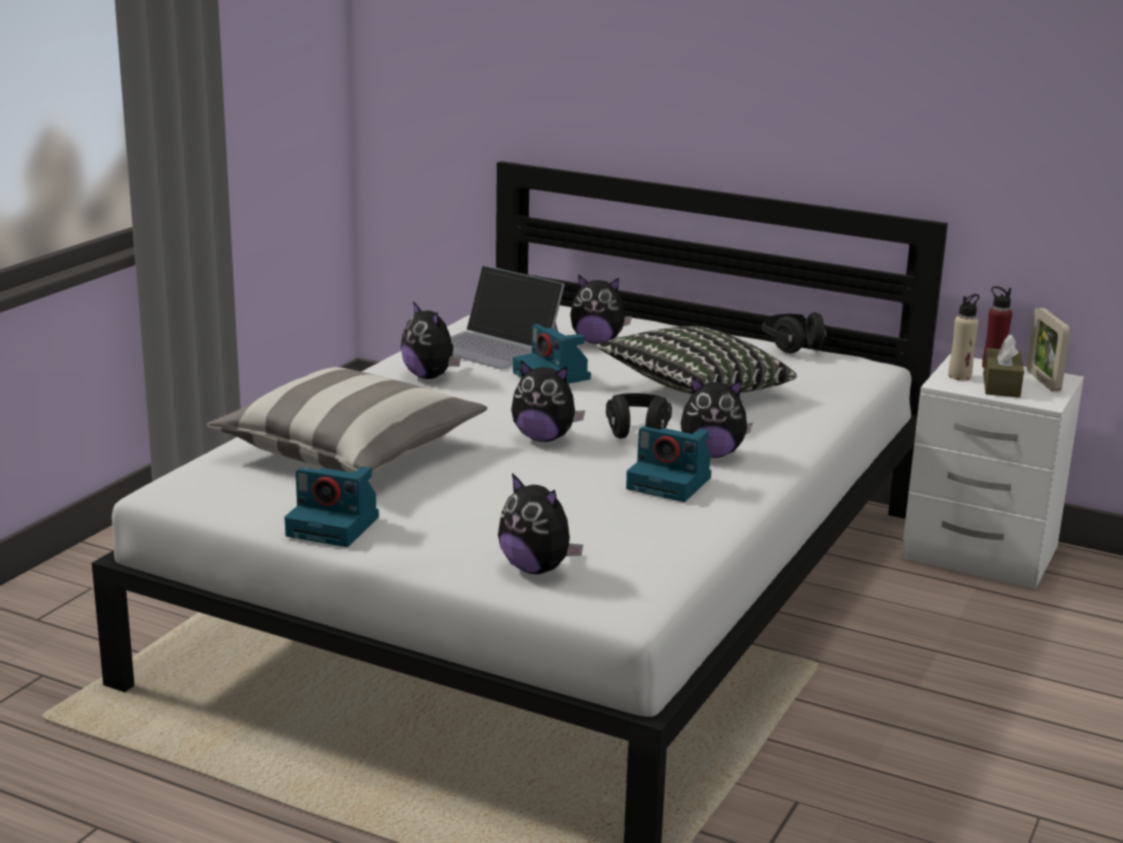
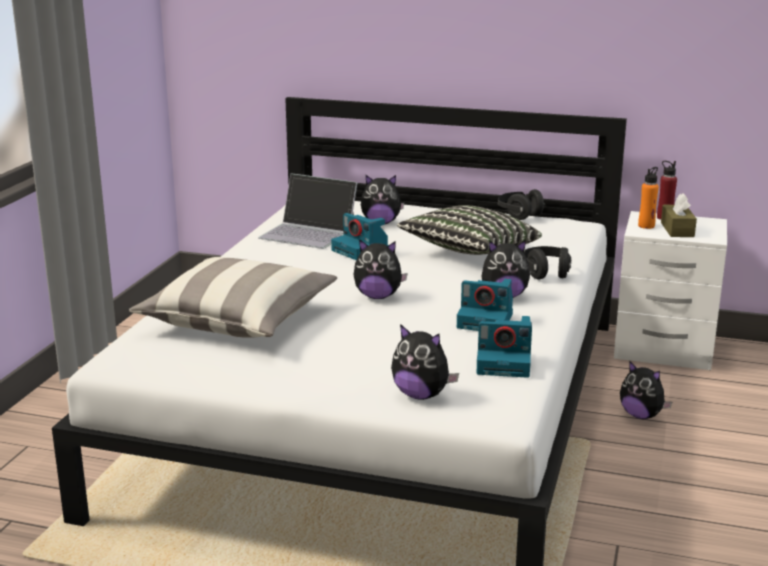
camera: 10 degrees left, 0 degrees up
(335, 526) = (254, 379): camera -> camera (505, 363)
(430, 376) = (272, 258): plush toy -> plush toy (641, 415)
(637, 431) = (443, 285): black headphones -> black headphones (546, 273)
(959, 376) = (646, 226): beige bottle -> orange bottle
(1043, 381) = (702, 224): picture frame -> none

